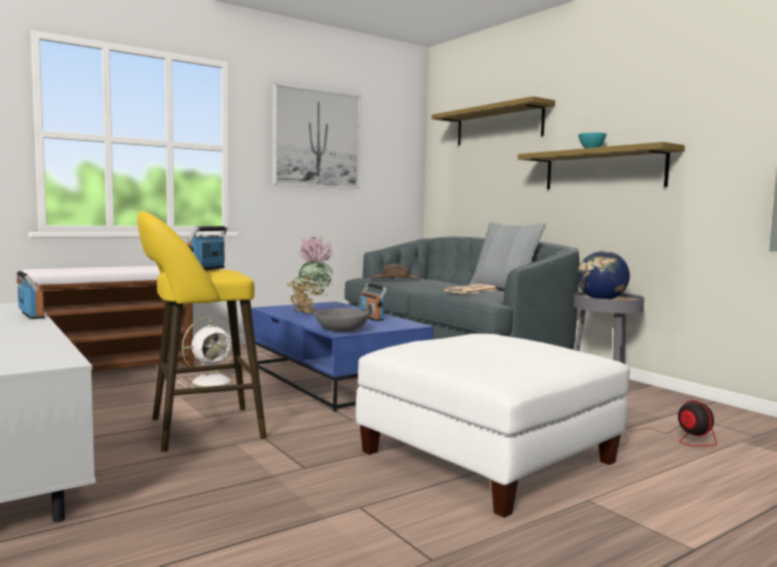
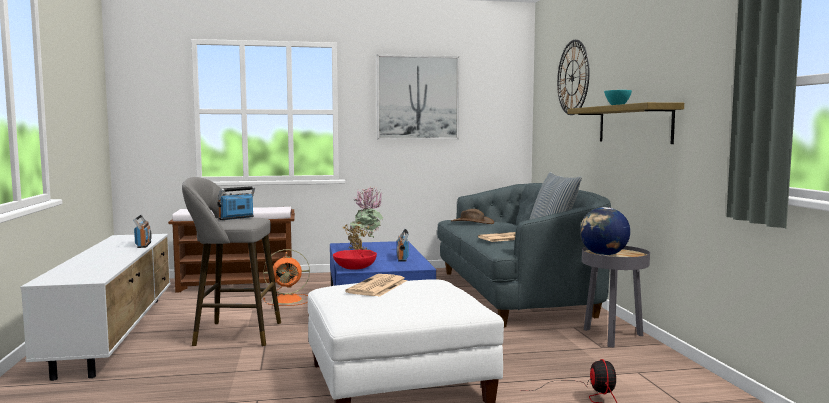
camera: 25 degrees right, 0 degrees up
(199, 429) = (232, 334): yellow stool -> grey stool
(213, 381) = (289, 300): white fan -> orange fan
(341, 330) = (354, 267): grey bowl -> red bowl
(452, 343) = (377, 286): none -> newspaper
(498, 125) = (572, 77): shelf -> wall clock

